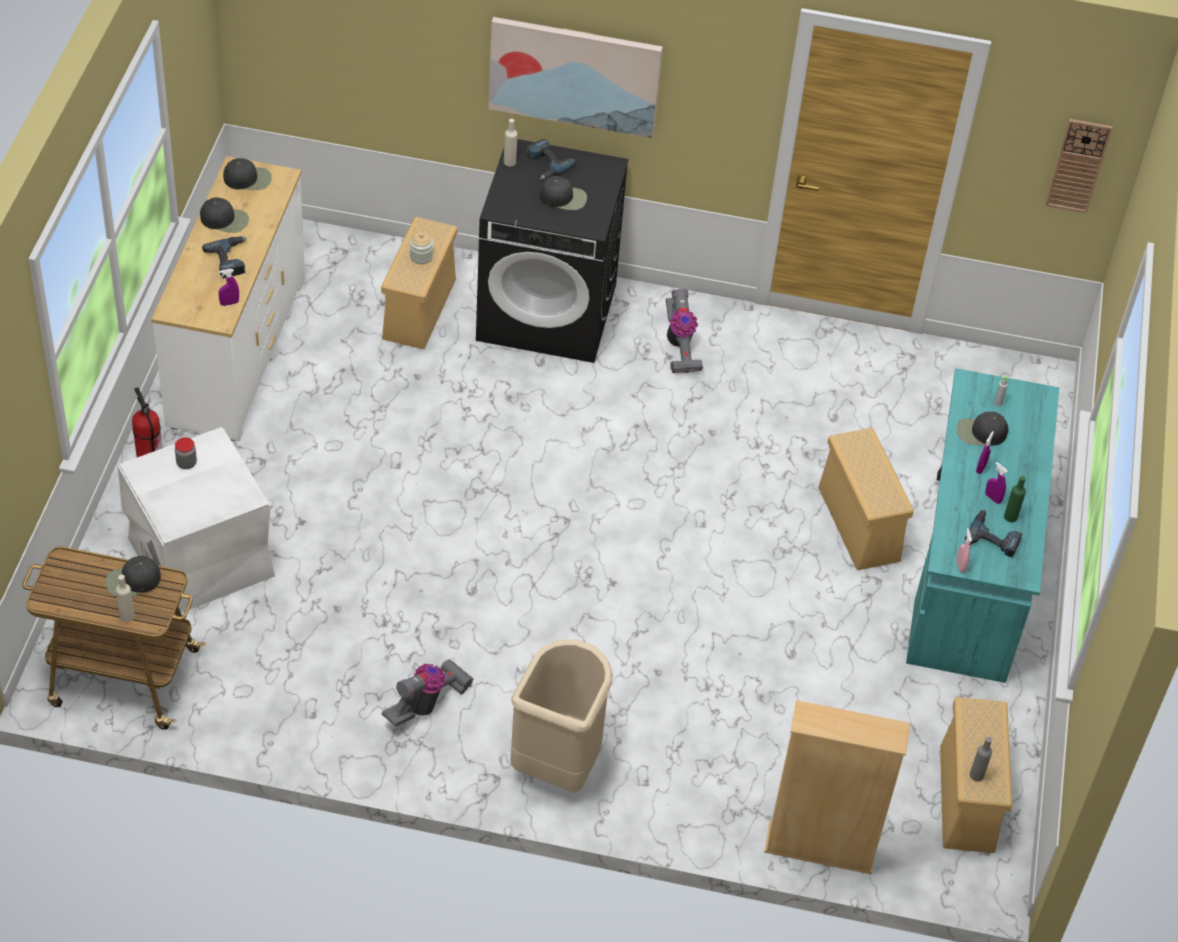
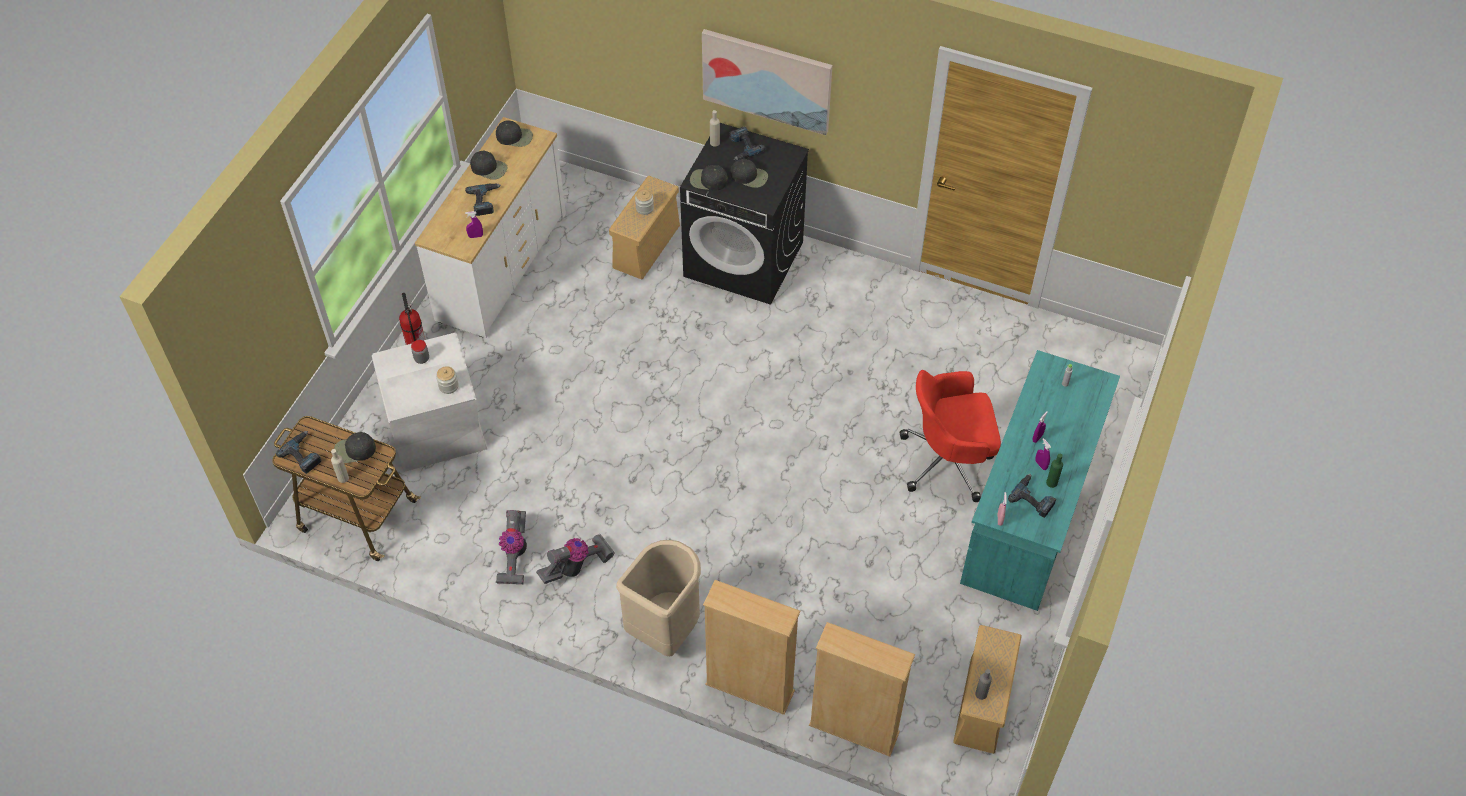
camera: 15 degrees right, 5 degrees up
(66, 594) = (303, 454): none -> power drill
(231, 492) = (448, 386): none -> jar
(679, 346) = (841, 298): vacuum cleaner -> vacuum cleaner (514, 555)
(681, 818) = (749, 688): none -> beige bookcase
(857, 523) = (948, 461): beige storage box -> red office chair
(980, 432) = (1044, 407): black cap -> black cap (708, 180)
(1078, 165) = (1162, 194): wall clock -> none

